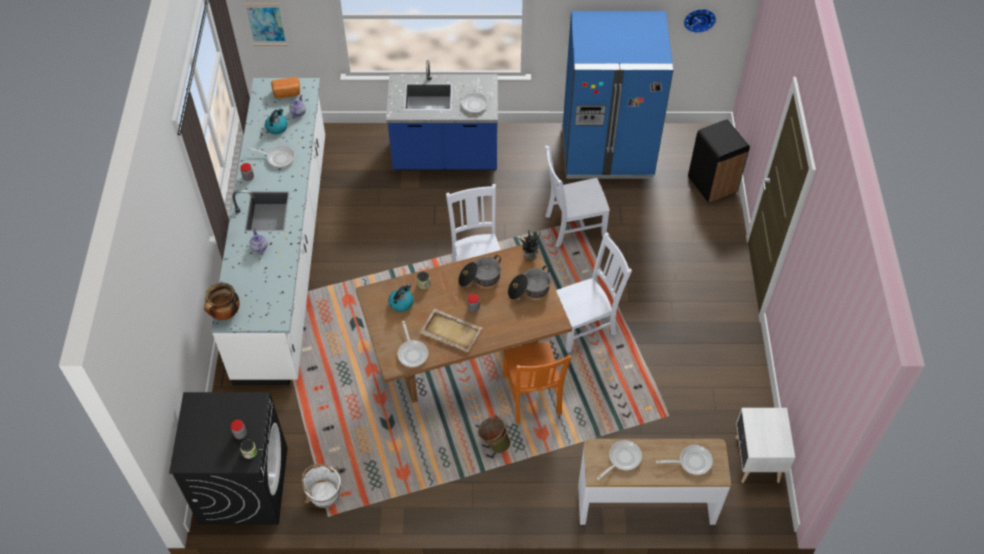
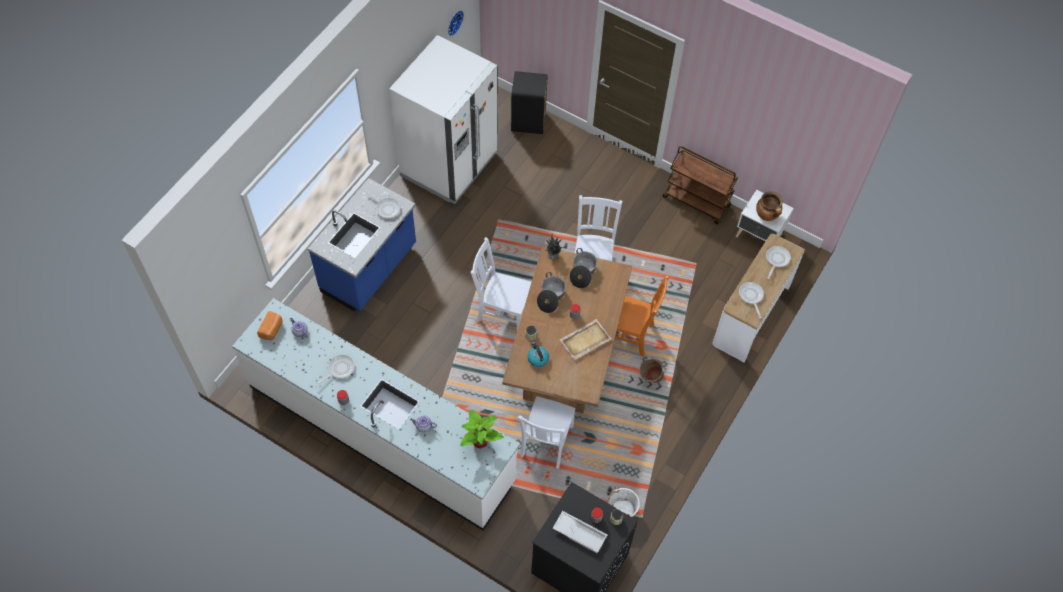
camera: 60 degrees left, 5 degrees up
(215, 428) = (580, 533): none -> white tray
(225, 314) = (473, 481): cooking pot -> cooking pot (767, 216)
(266, 24) = (212, 297): picture -> none
(271, 298) = (480, 441): none -> potted plant
(277, 127) = (304, 354): kettle -> none
(412, 352) = (587, 374): frying pan -> none
(572, 226) = (501, 226): white chair -> white chair (545, 443)
(607, 152) = (449, 164): blue fridge -> white fridge
(748, 378) = (697, 202): none -> brown cart

